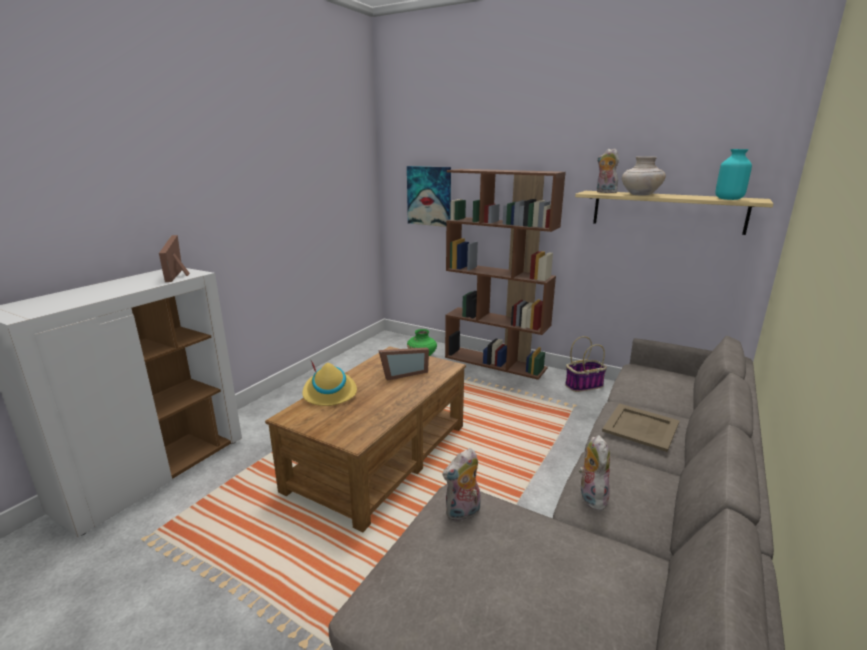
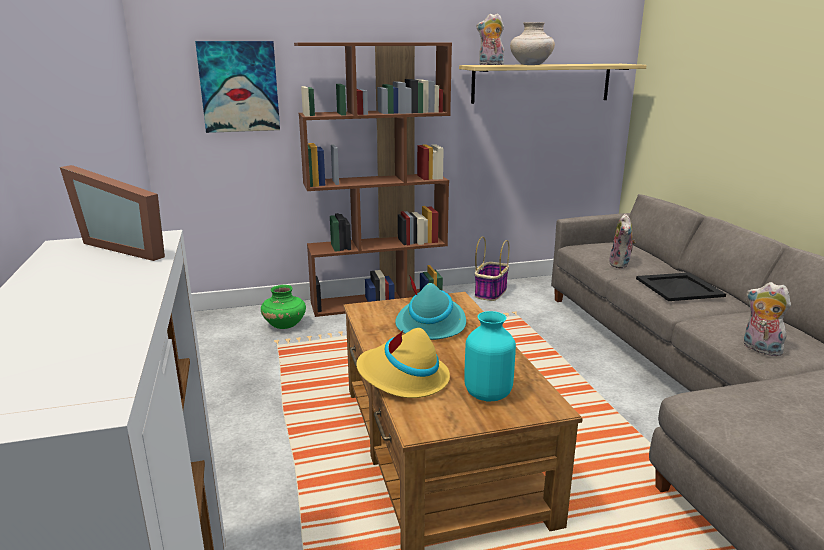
camera: 45 degrees left, 0 degrees up
(403, 373) = (431, 324): picture frame -> turquoise hat
(463, 513) = (738, 410): plush toy -> plush toy (621, 265)
(641, 427) = (679, 287): beige tray -> black tray
(729, 199) = (607, 64): turquoise vase -> turquoise vase (488, 394)

